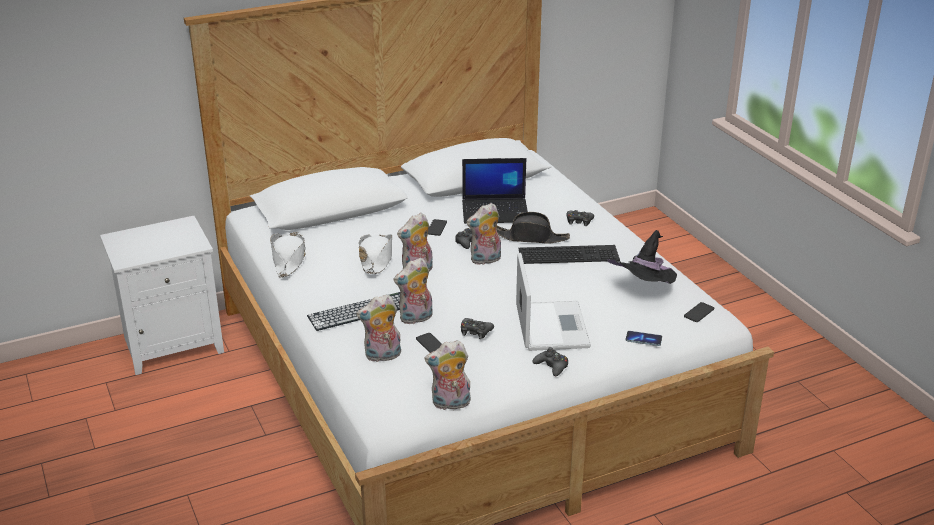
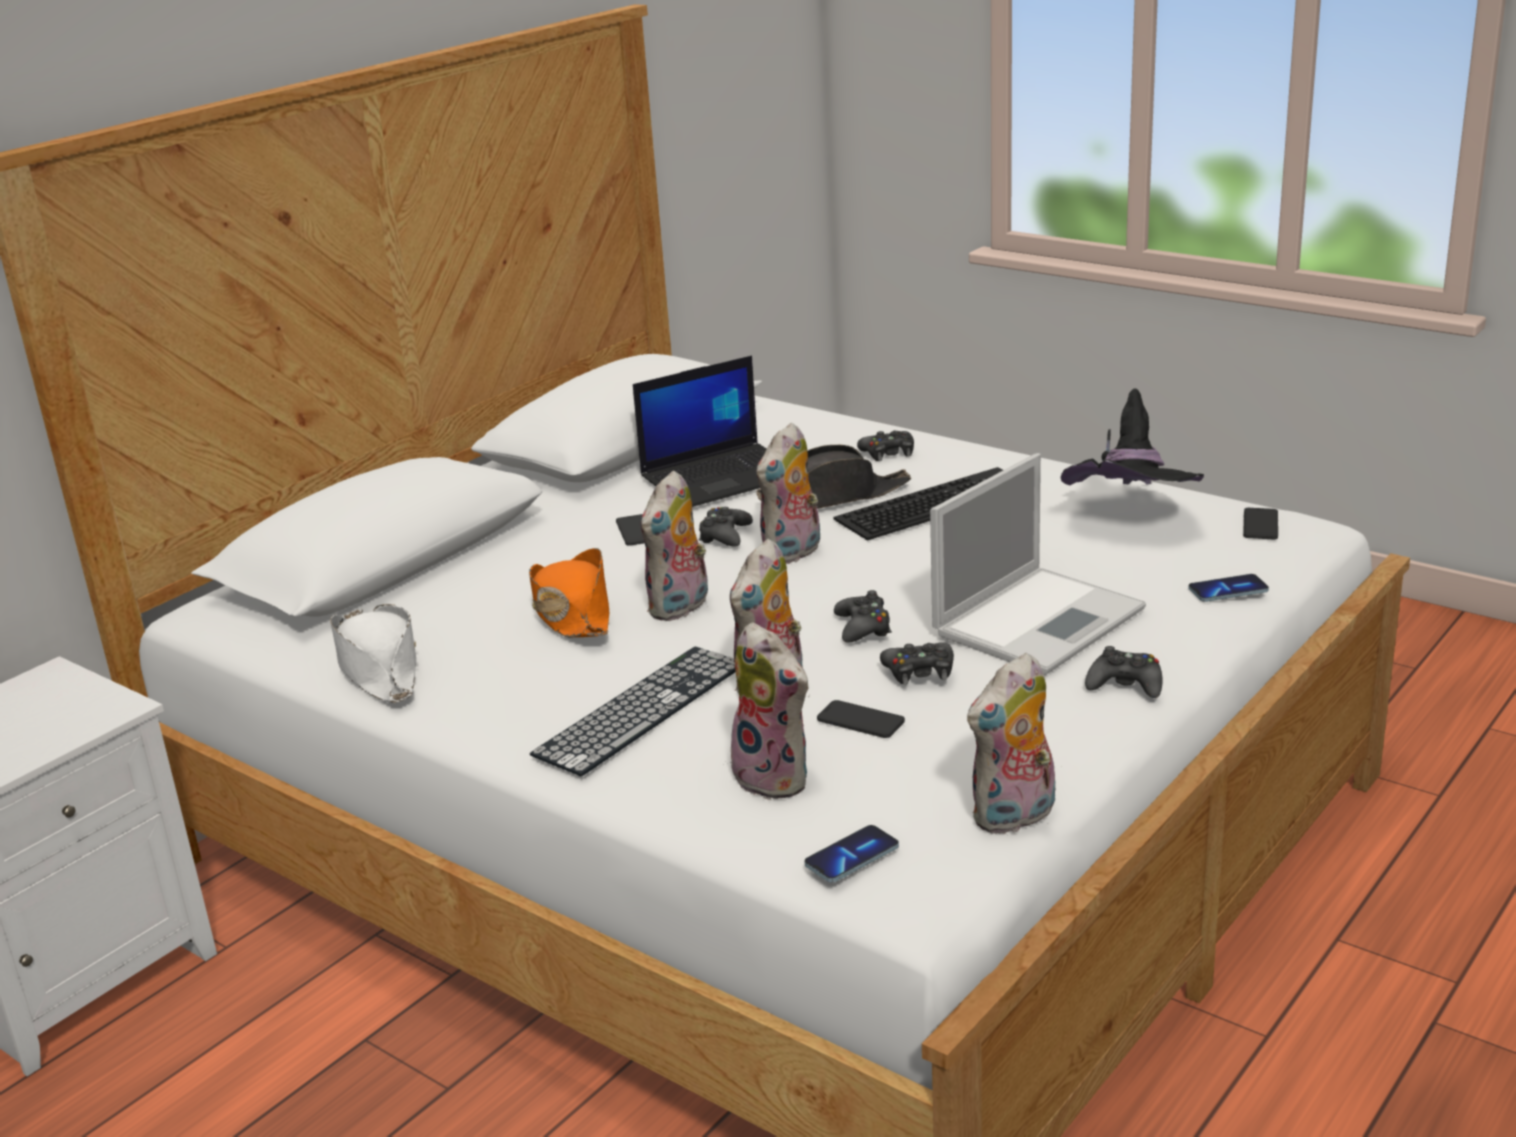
camera: 25 degrees left, 5 degrees down
(376, 259) = (572, 612): white hat -> orange hat
(376, 396) = (852, 857): none -> phone
(382, 356) = (777, 777): plush toy -> plush toy turned 90 degrees counterclockwise
(475, 304) = (863, 628): none -> black game controller
(551, 325) = (1040, 619): laptop -> laptop turned 75 degrees clockwise

